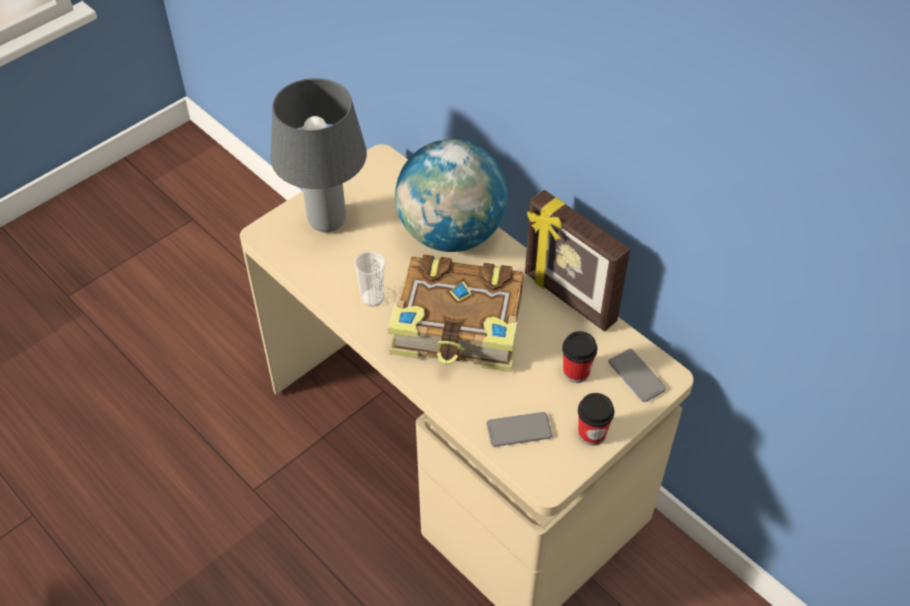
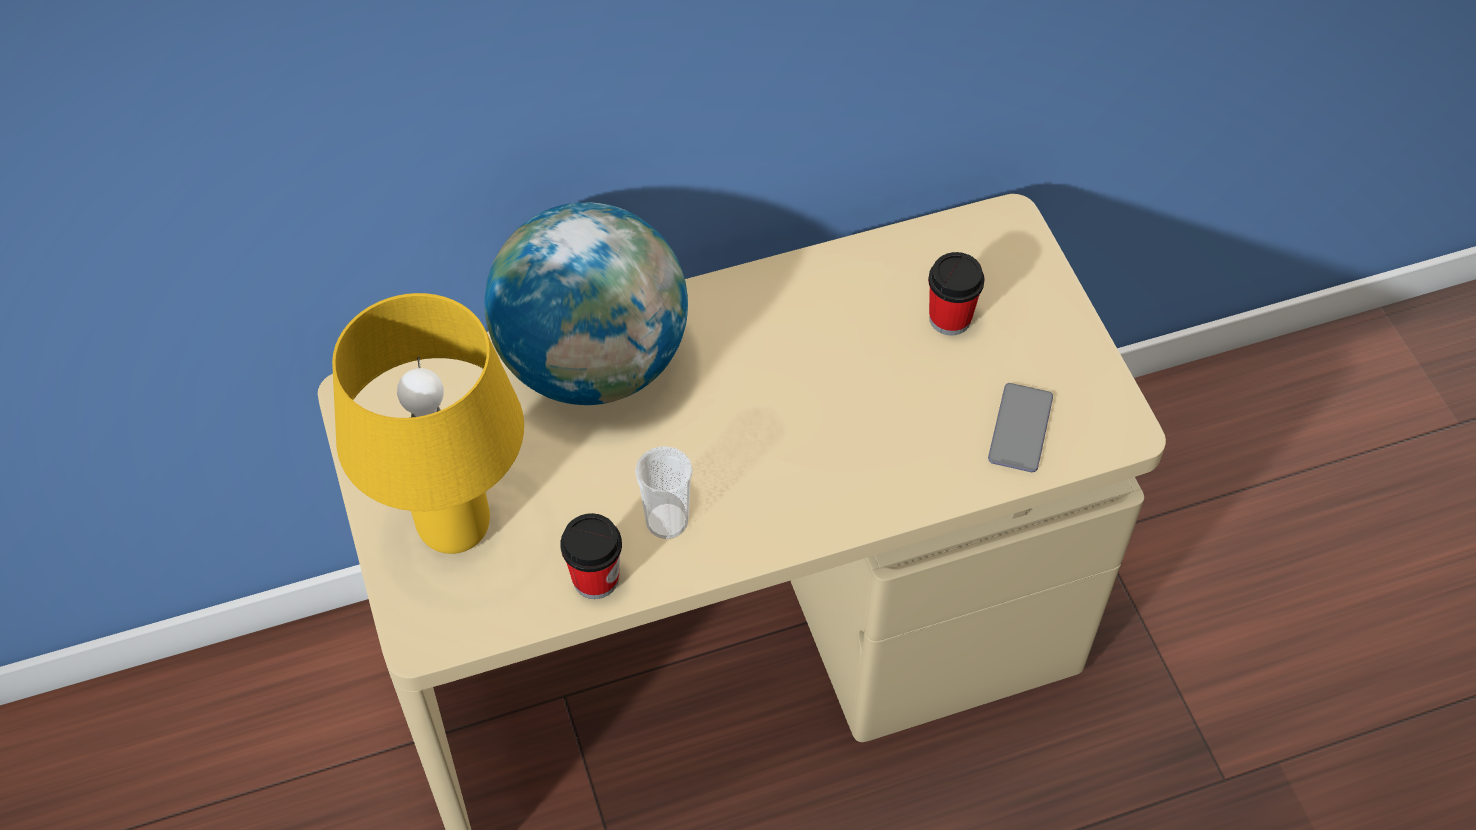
camera: 65 degrees left, 5 degrees up
(328, 221) = (454, 525): grey table lamp -> yellow table lamp
(460, 328) = (793, 426): book -> none
(568, 298) = (811, 270): picture frame -> none
(592, 434) = (1065, 346): cup -> cup (595, 579)
(636, 376) = (991, 254): phone -> none

